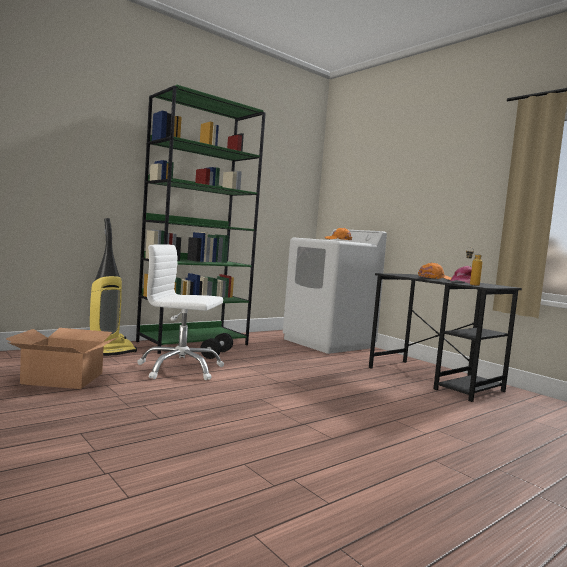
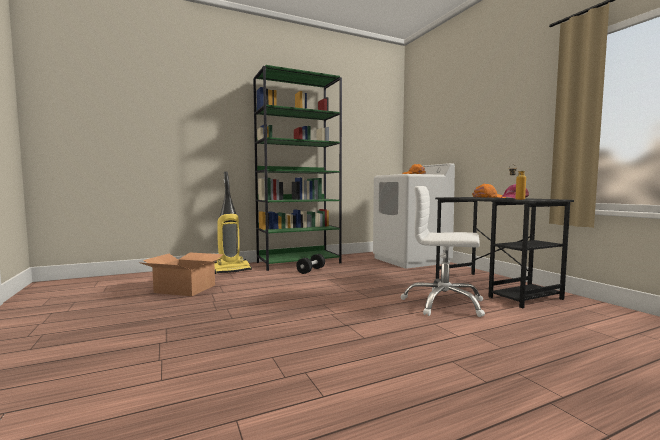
camera: 15 degrees right, 0 degrees up
(180, 369) = (275, 281): white office chair -> white office chair (443, 304)

